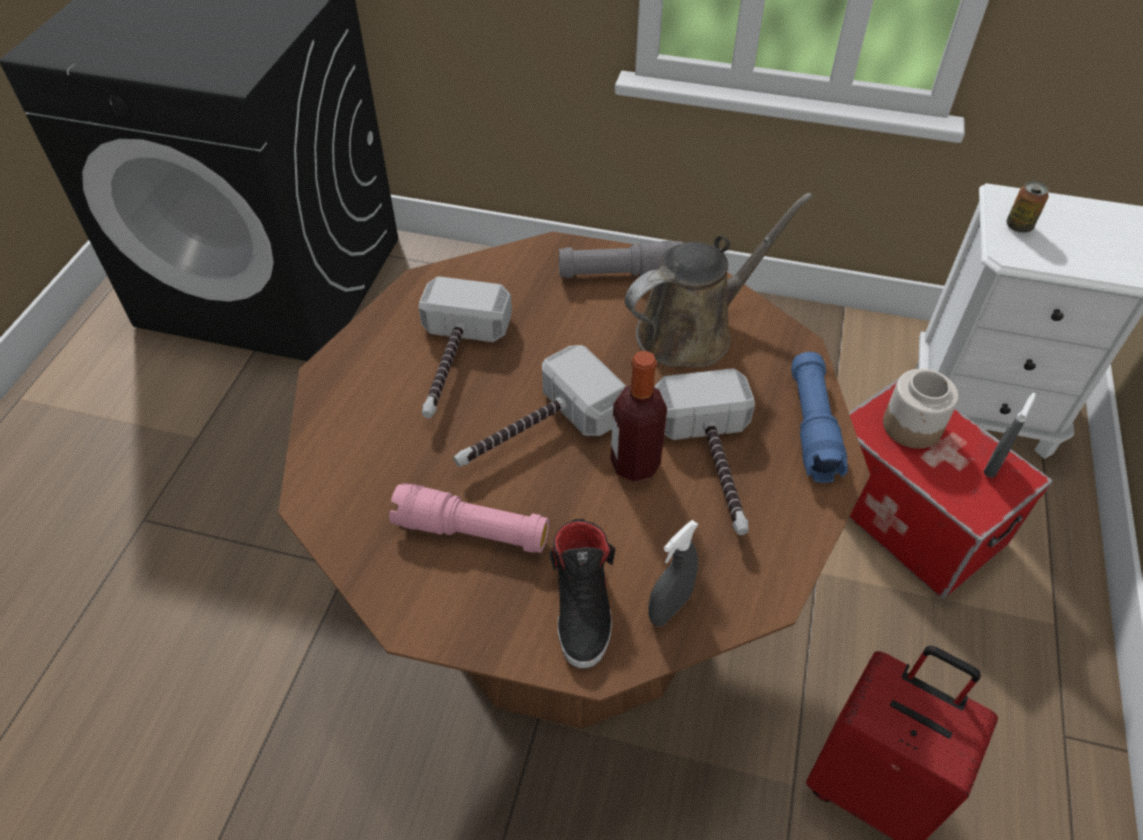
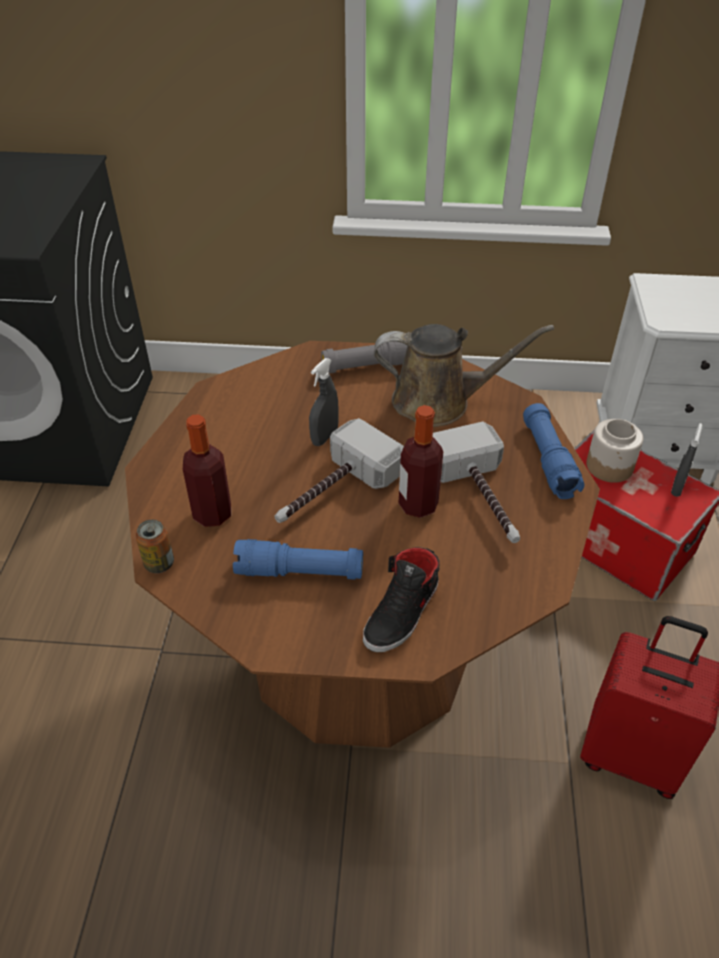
camera: 10 degrees left, 5 degrees down
(386, 441) = (212, 514): none -> bottle
(453, 364) = (253, 449): hammer -> none
(471, 531) = (299, 572): pink flashlight -> blue flashlight
(583, 604) = (402, 613): black shoe -> black shoe turned 45 degrees clockwise
(669, 608) = (471, 606): grey spray bottle -> grey spray bottle (324, 437)
(692, 331) = (439, 402): brown watering can -> brown watering can turned 45 degrees clockwise
(1018, 226) = (665, 301): can -> can (159, 563)

